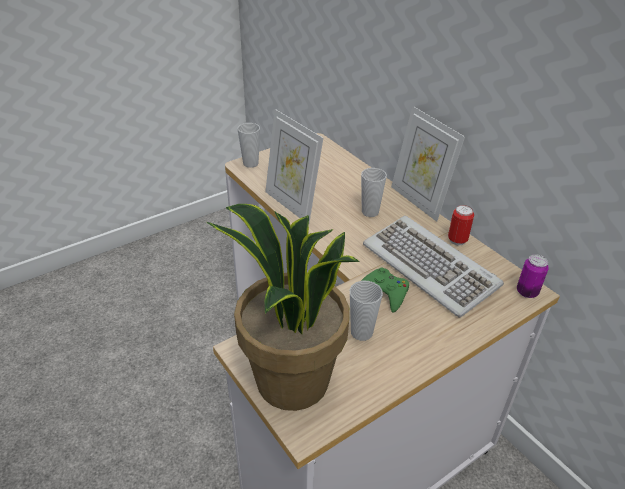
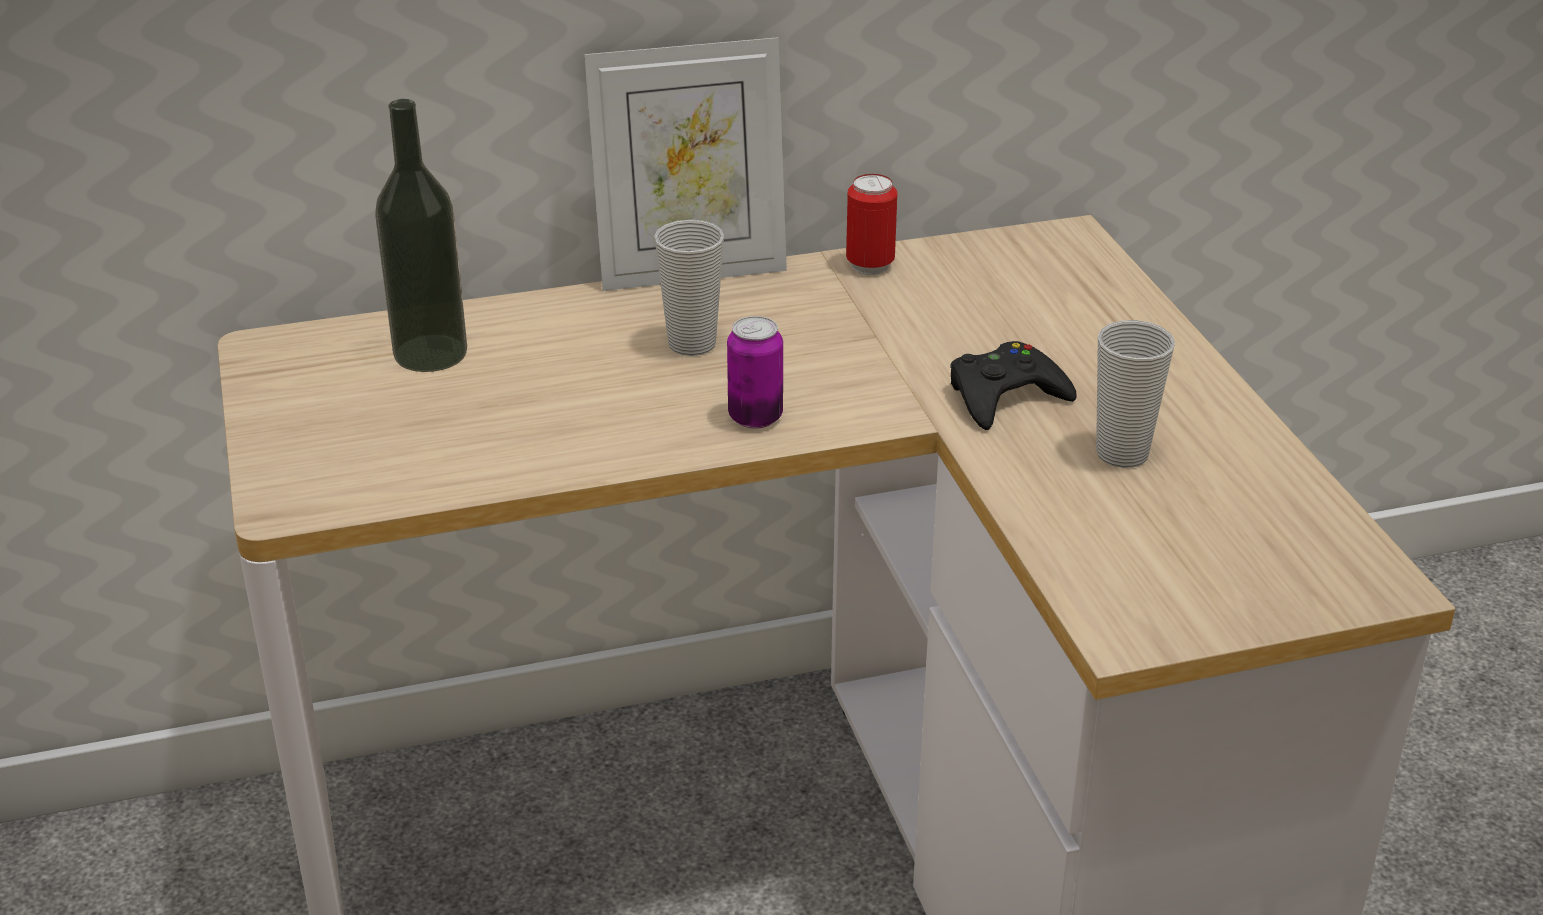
camera: 70 degrees left, 5 degrees down
(250, 163) = (292, 487): cup -> none
(291, 381) = (1244, 575): potted plant -> none
(292, 205) = (577, 453): picture frame -> none
(331, 166) = (430, 353): none -> bottle
(384, 292) = (1005, 396): green game controller -> black game controller
(430, 267) = (945, 320): keyboard -> none
(527, 292) = (1070, 241): can -> can (755, 417)

